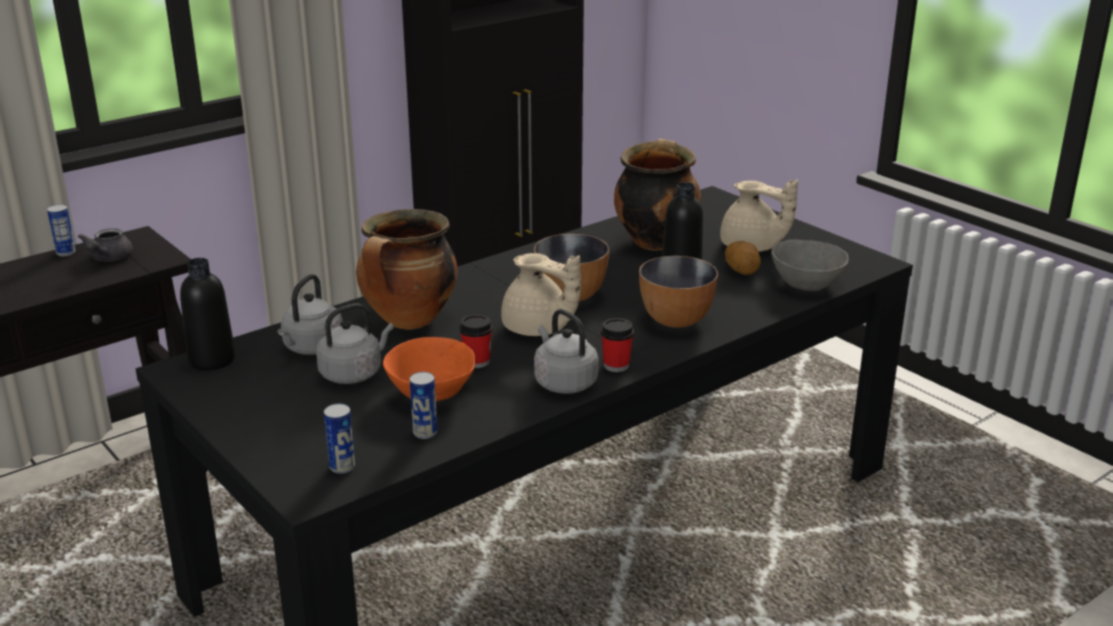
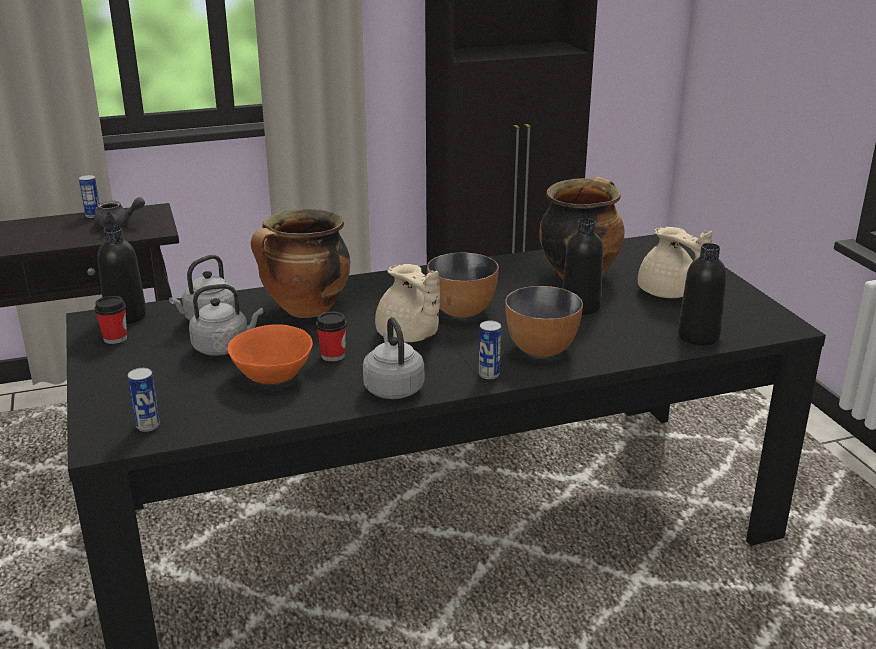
camera: 20 degrees right, 0 degrees up
(108, 259) = (118, 224): grey teapot -> grey teapot turned 120 degrees counterclockwise
(425, 433) = (238, 410): can -> can (489, 374)
(616, 365) = (452, 381): cup -> cup (115, 338)
(742, 271) = (641, 314): potato -> none
(807, 284) = (698, 336): grey bowl -> black bottle

